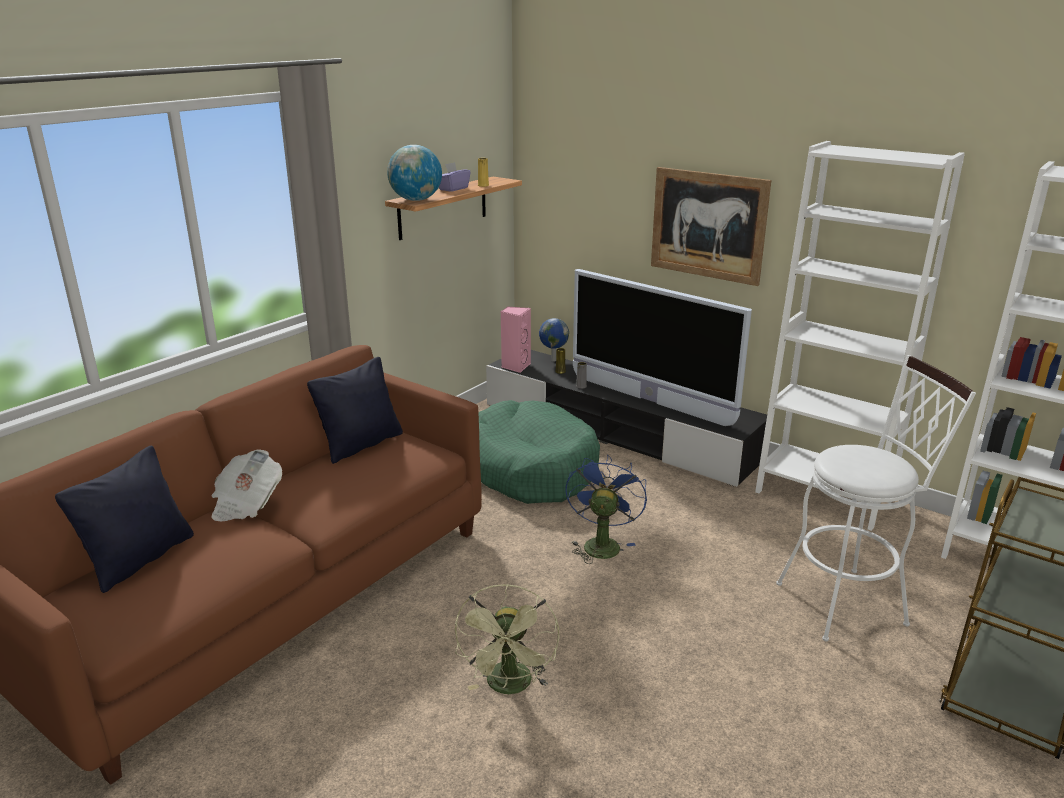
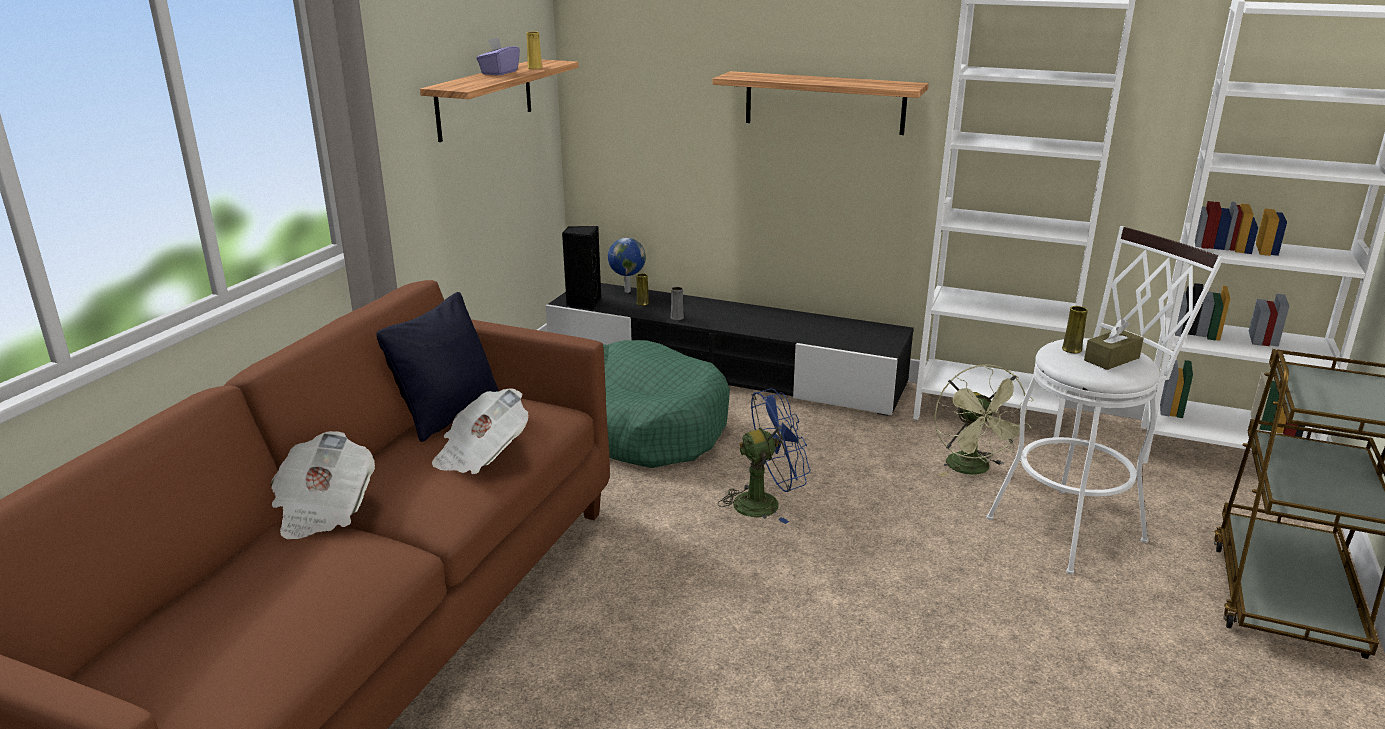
camera: 15 degrees left, 0 degrees up
(140, 559) = (193, 610): black pillow -> none
(367, 478) = (481, 454): none -> newspaper
(416, 200) = (462, 85): globe -> none
(510, 687) = (734, 697): green fan -> green fan (974, 470)
(515, 366) = (583, 303): pink speaker -> black speaker
(601, 543) = (765, 502): blue fan -> blue fan turned 75 degrees clockwise
(649, 400) = (767, 325): television -> none
(708, 225) = (824, 103): picture -> shelf
(846, 455) = (1071, 349): none -> yellow vase
(875, 467) = (1111, 359): none -> brown tissue box

